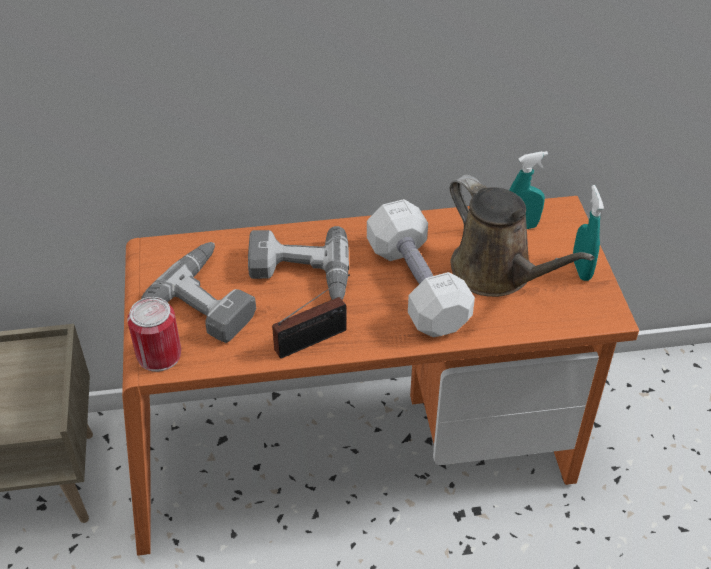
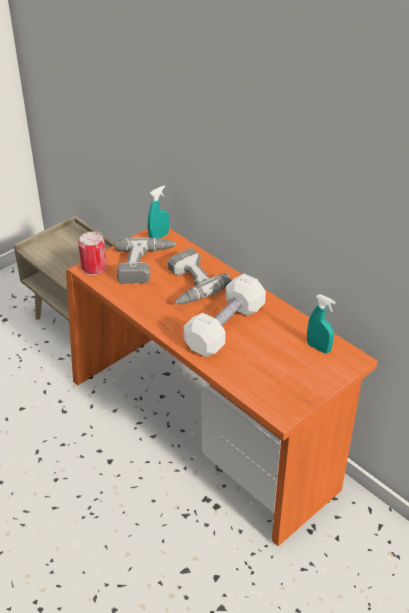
camera: 55 degrees right, 5 degrees down
(315, 339) = (150, 310): radio -> none
(497, 273) = (268, 354): brown watering can -> none
(581, 269) = (310, 387): turquoise spray bottle -> turquoise spray bottle (159, 237)

